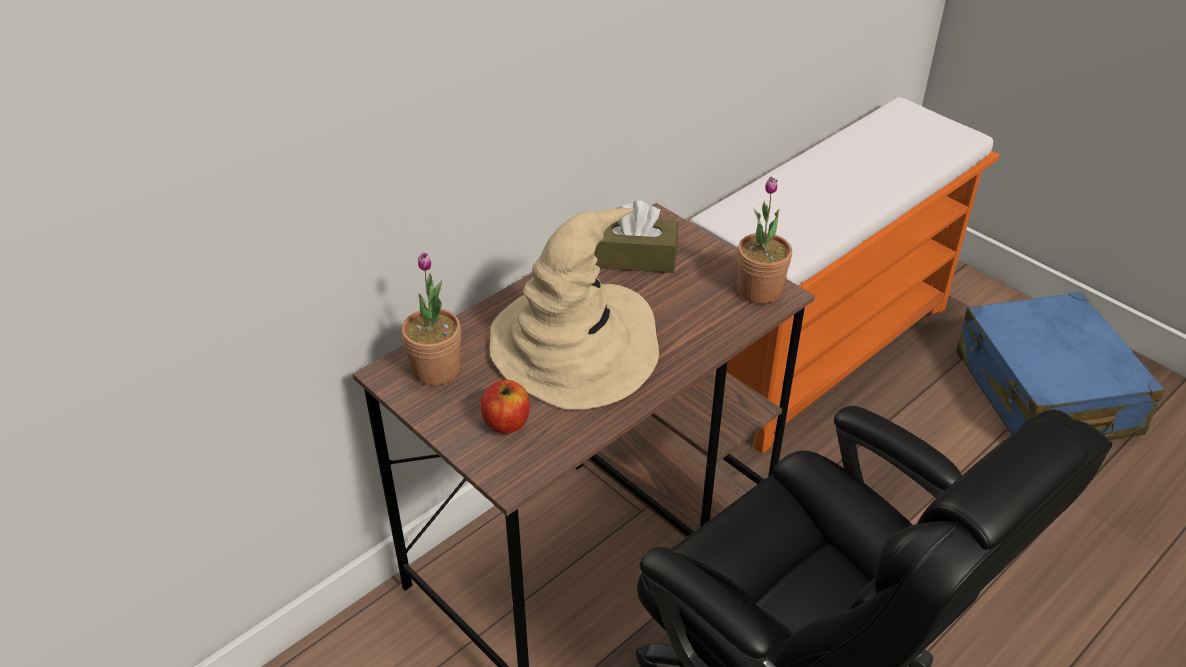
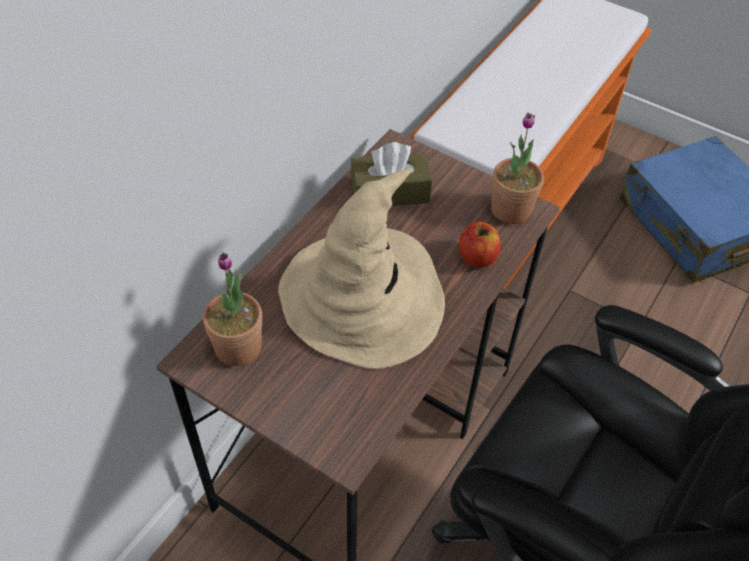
camera: 15 degrees left, 10 degrees up
(506, 422) = (323, 394): apple -> apple (477, 257)

